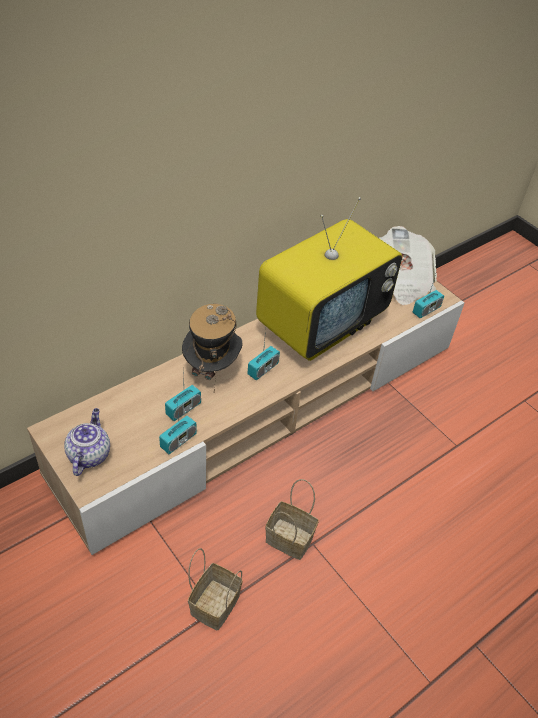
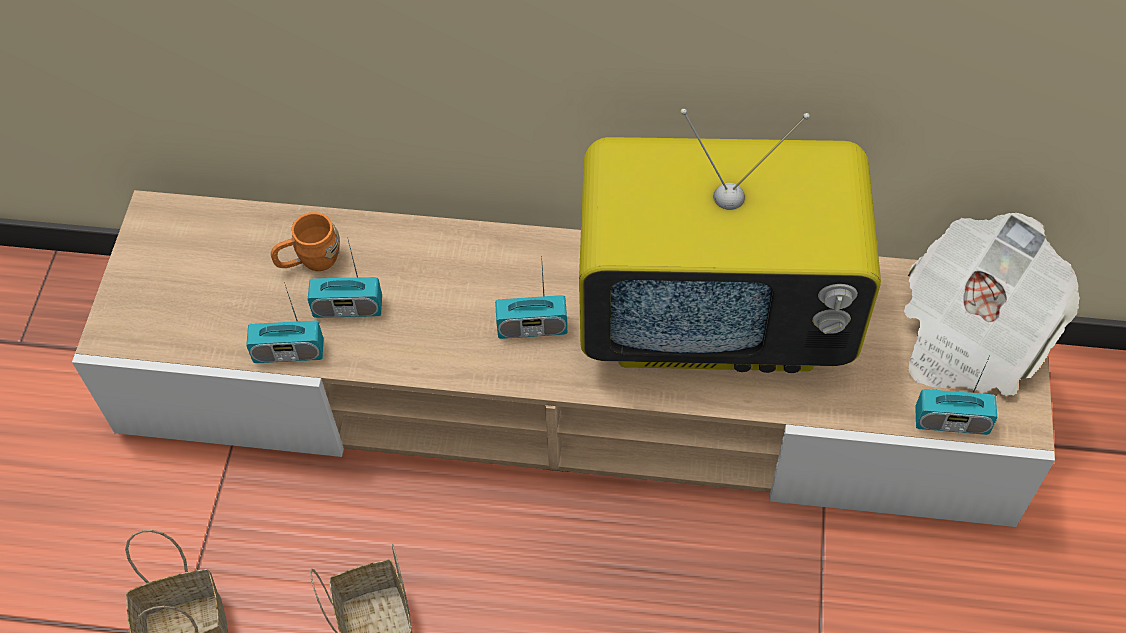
camera: 50 degrees right, 10 degrees up
(89, 454) = (162, 285): teapot -> none
(146, 403) = (310, 261): none -> orange mug
(212, 369) = (456, 273): hat -> none

